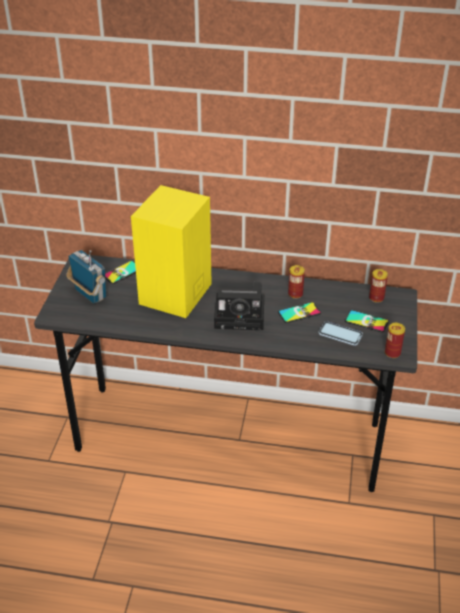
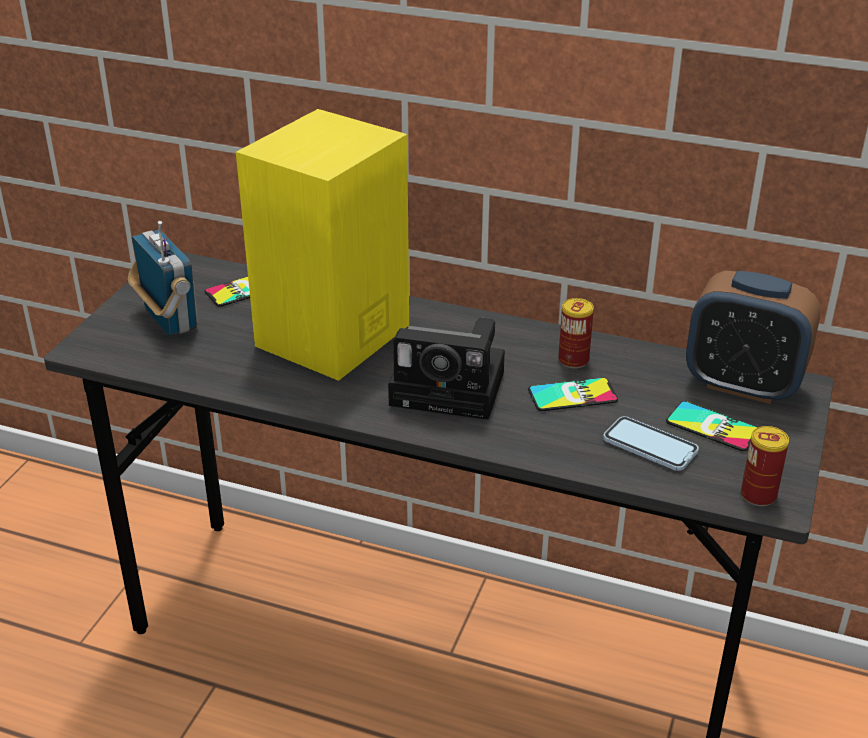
camera: 10 degrees right, 5 degrees down
(376, 298) = (742, 384): can -> alarm clock

